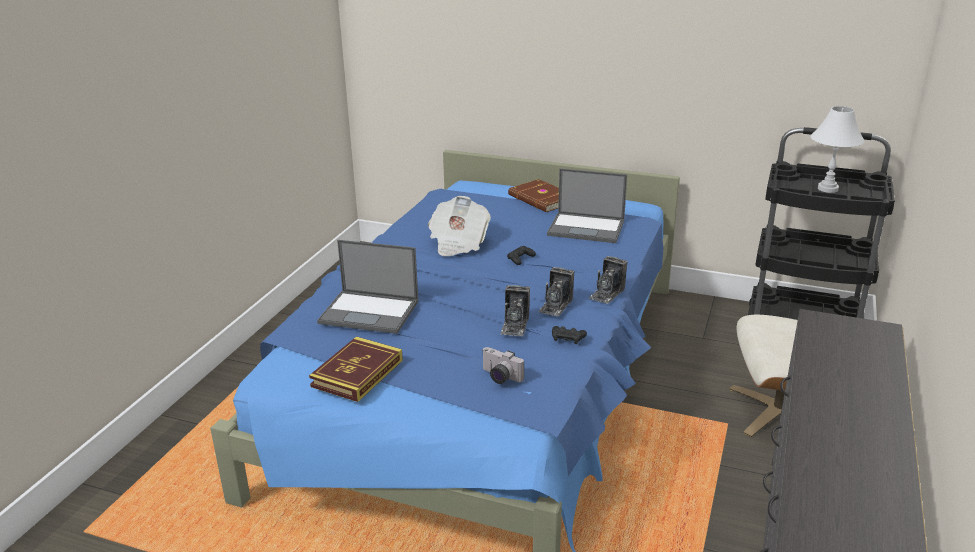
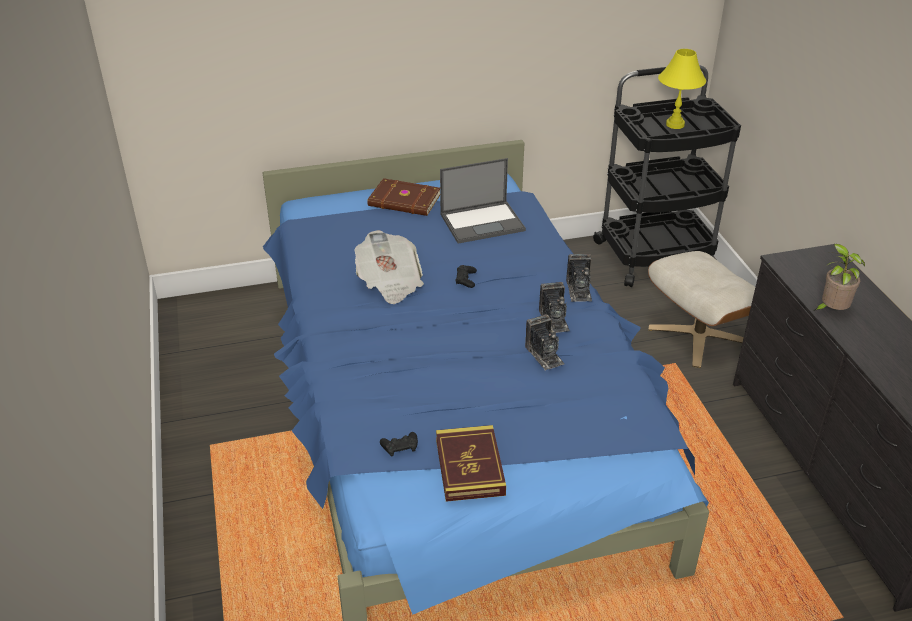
camera: 35 degrees left, 10 degrees up
(370, 312) = (403, 396): laptop -> none
(499, 377) = (591, 414): camera -> none
(567, 338) = (599, 350): black game controller -> black game controller (400, 447)
(818, 372) = (831, 311): none -> potted plant
(827, 188) = (674, 124): white table lamp -> yellow table lamp

